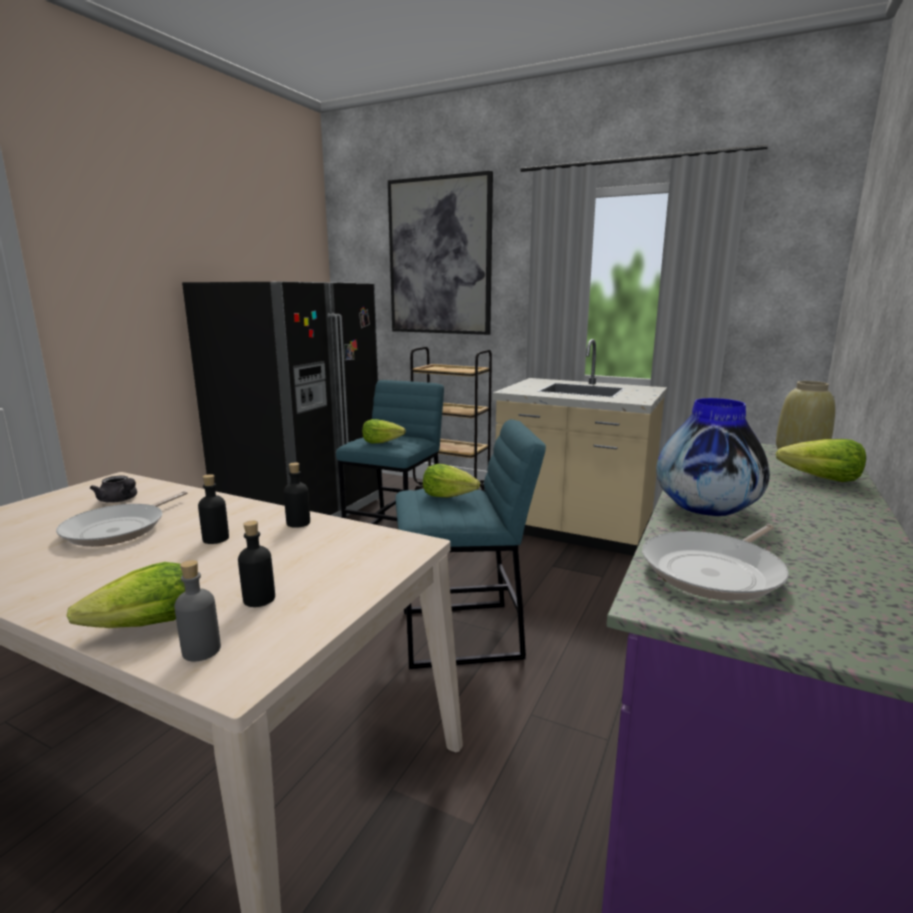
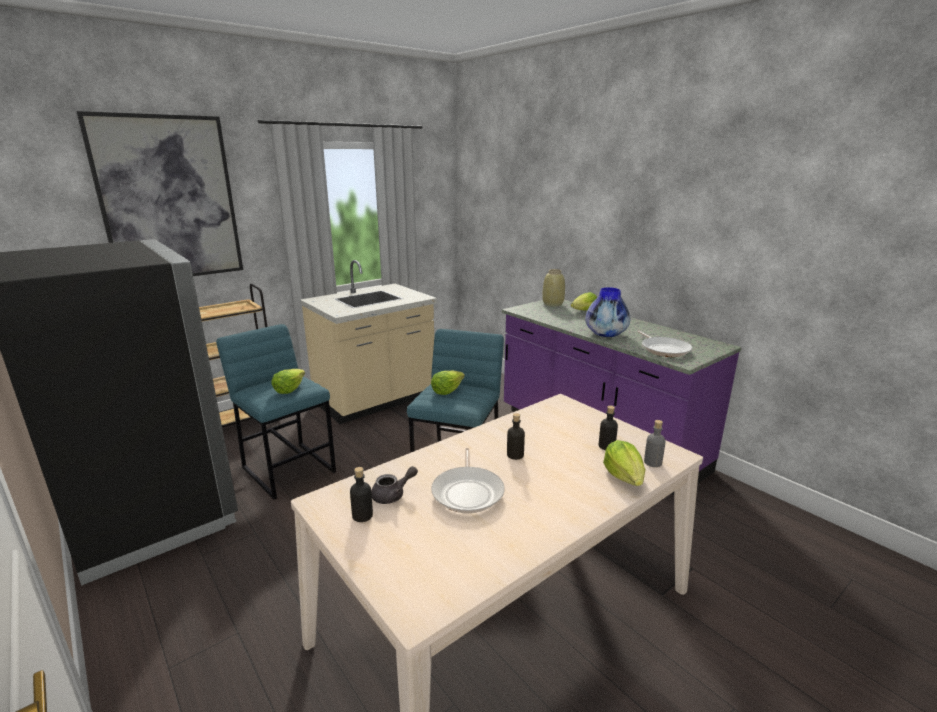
camera: 65 degrees left, 5 degrees up
(119, 529) = (468, 492): frying pan -> frying pan turned 45 degrees clockwise
(298, 523) = (507, 427): black bottle -> black bottle (362, 515)

